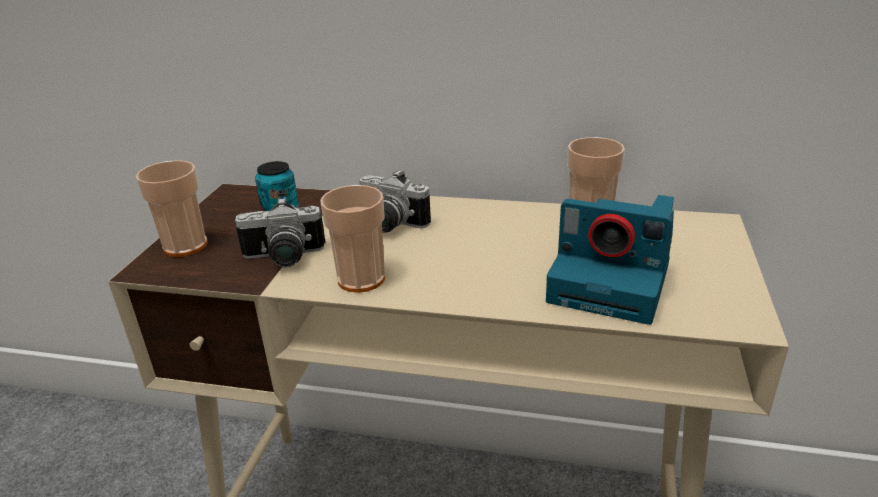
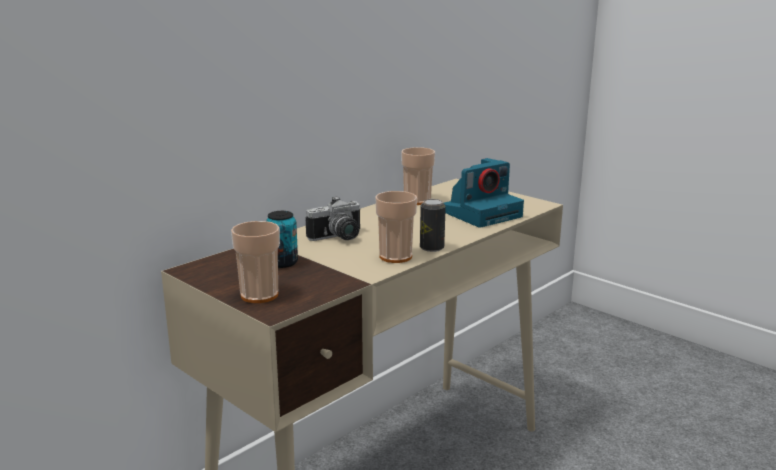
camera: 60 degrees left, 10 degrees down
(283, 258) = (334, 270): camera -> none
(418, 293) = (431, 248): none -> can

